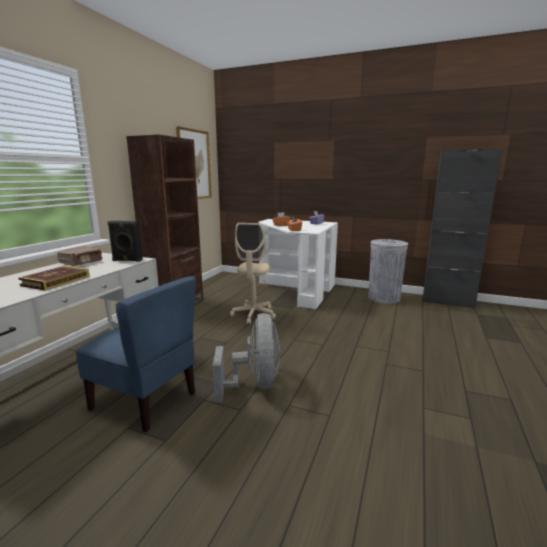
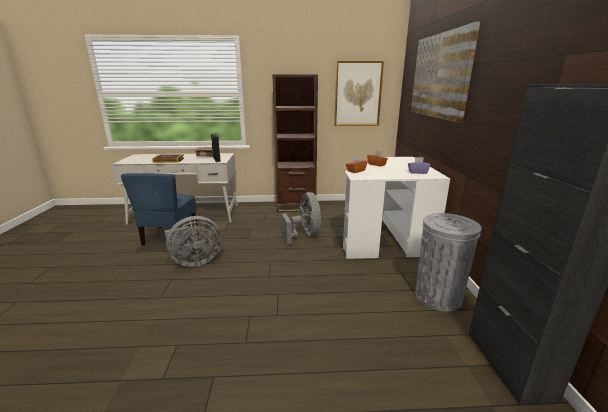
camera: 65 degrees right, 5 degrees up
(253, 315) = (305, 235): beige office chair -> grey fan
(296, 148) = (440, 76): none -> picture

